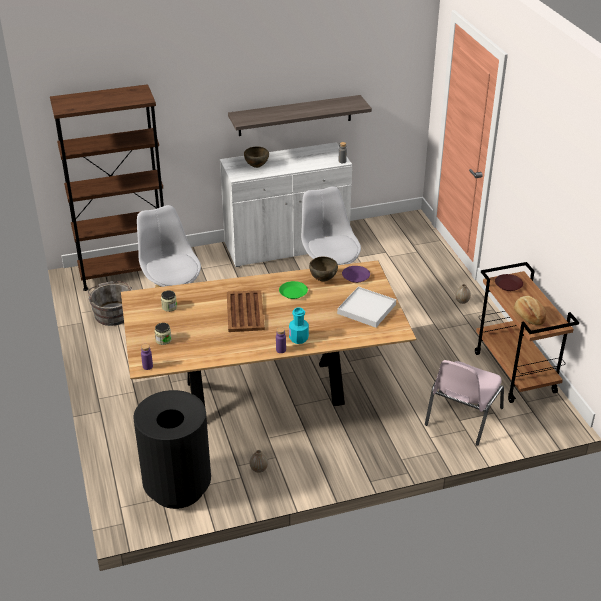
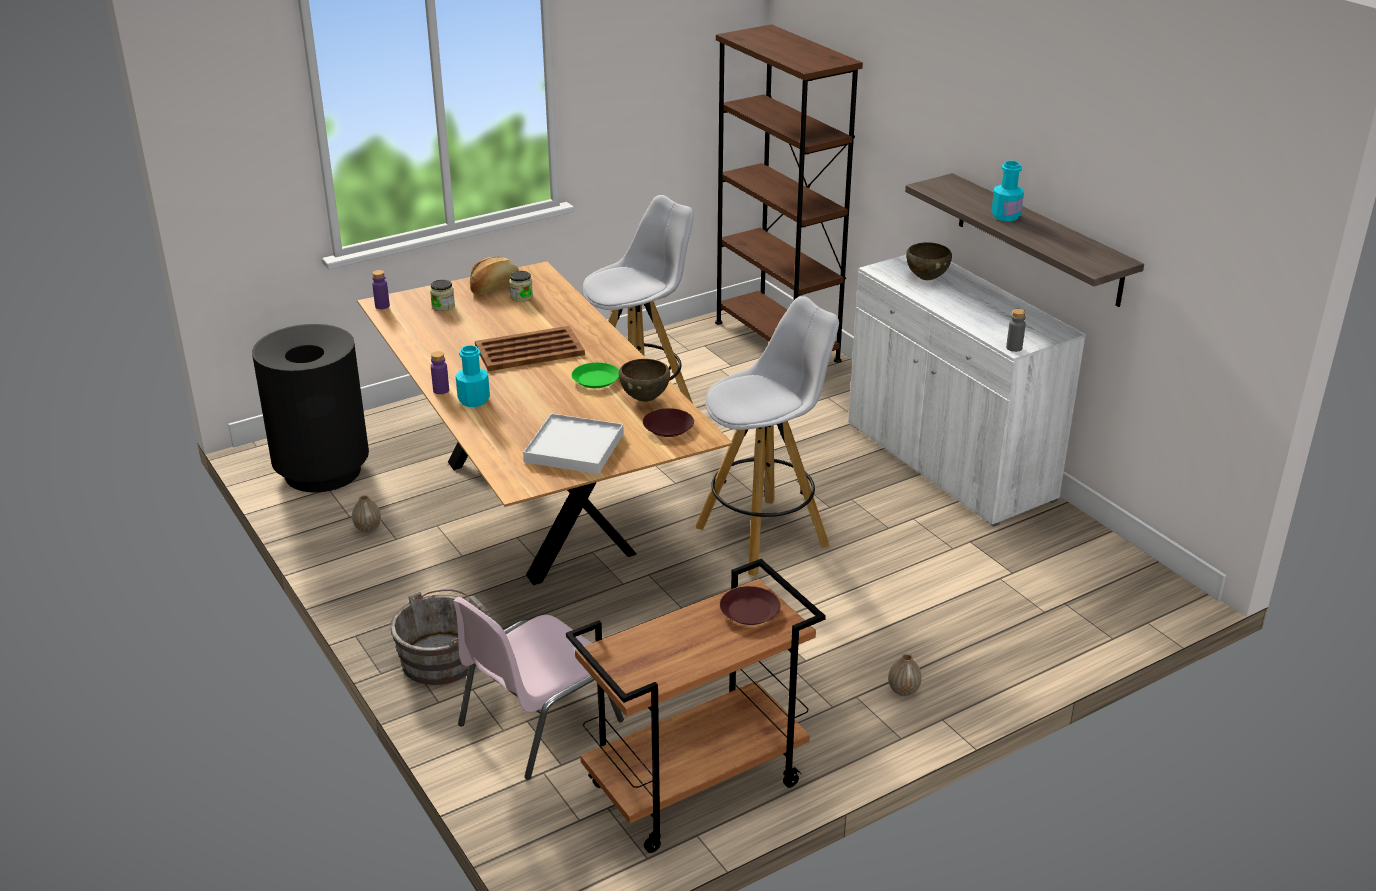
camera: 75 degrees right, 5 degrees down
(112, 313) = (674, 352): grey bucket -> grey bucket (444, 658)
(292, 111) = (1005, 216): none -> turquoise bottle
(356, 276) = (669, 427): purple plate -> brown plate
(462, 417) = (537, 723): pink chair -> pink chair turned 60 degrees counterclockwise
(528, 316) = (646, 644): bread -> bread (495, 287)

